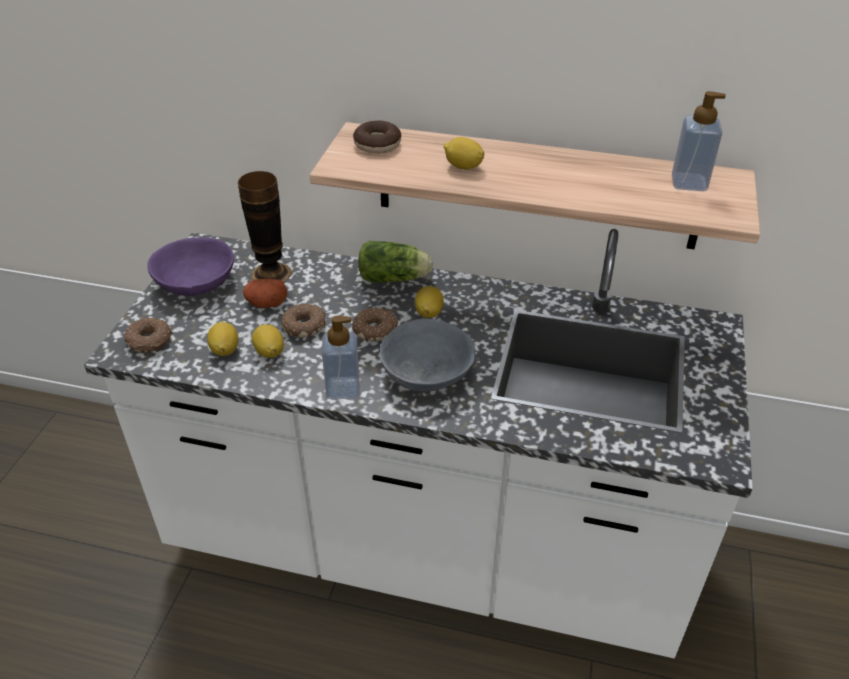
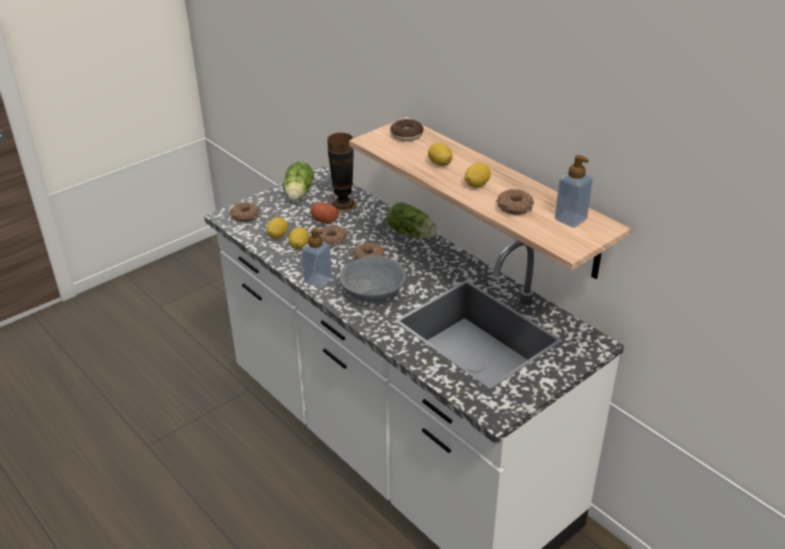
camera: 35 degrees right, 5 degrees down
(196, 282) = (298, 194): purple bowl -> lettuce
(429, 312) = (411, 261): lemon -> lemon (477, 184)
(615, 191) = (514, 208): none -> donut

